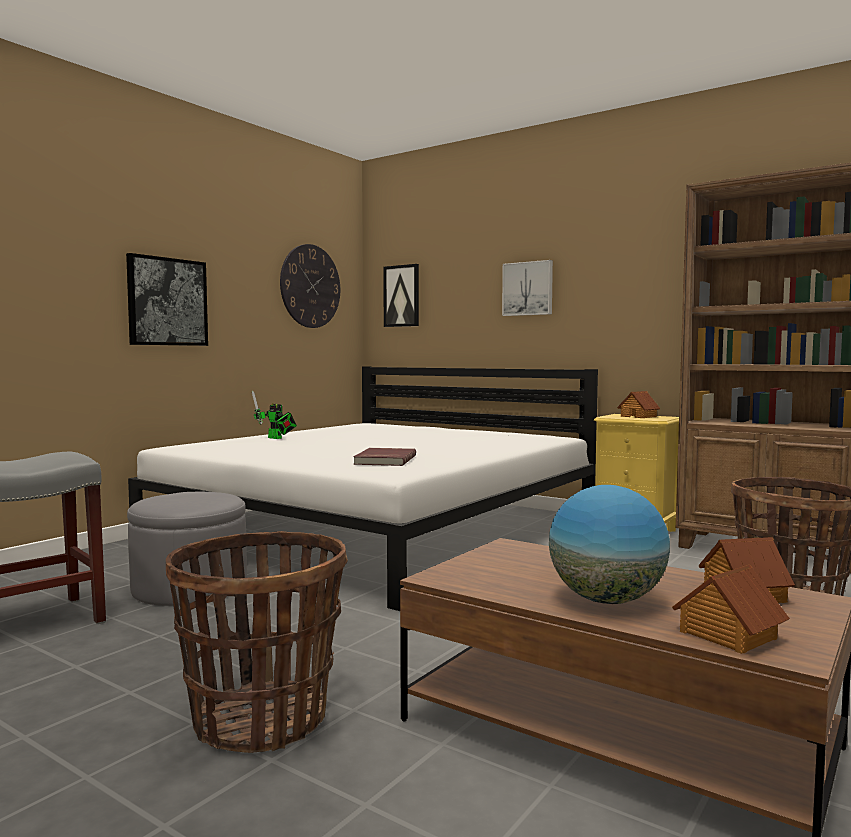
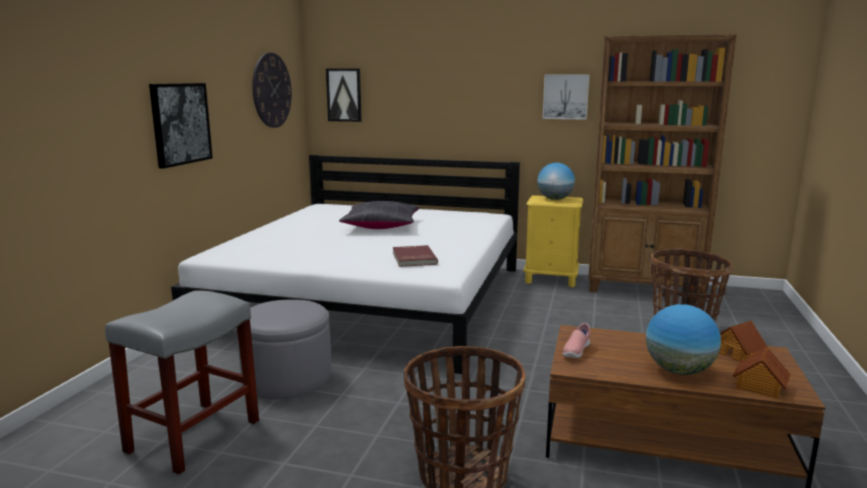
camera: 20 degrees left, 10 degrees up
(276, 438) = (280, 234): toy robot -> none
(399, 438) = (381, 226): none -> black pillow
(476, 563) = (576, 351): none -> pink shoe
(528, 288) = (461, 96): picture -> picture (565, 96)
(638, 416) = (555, 199): toy house -> globe

